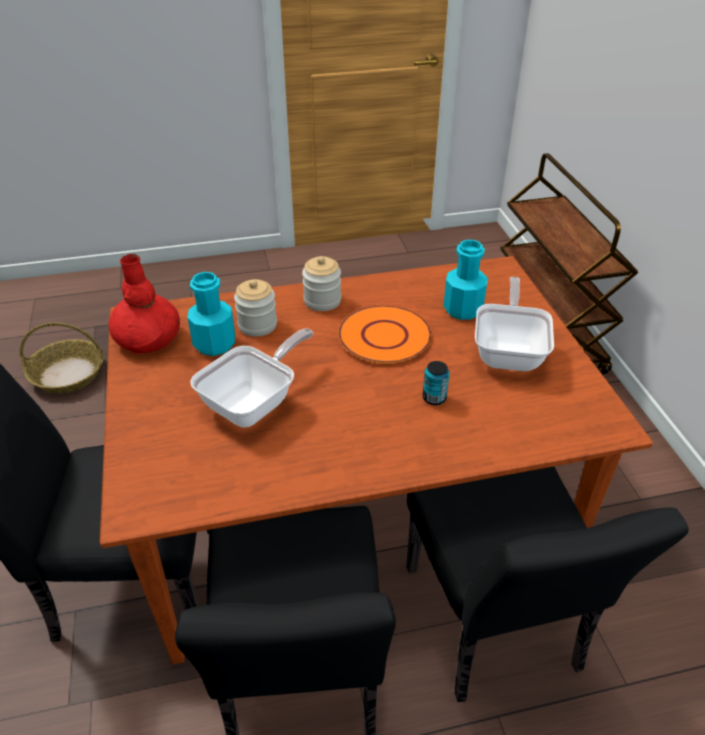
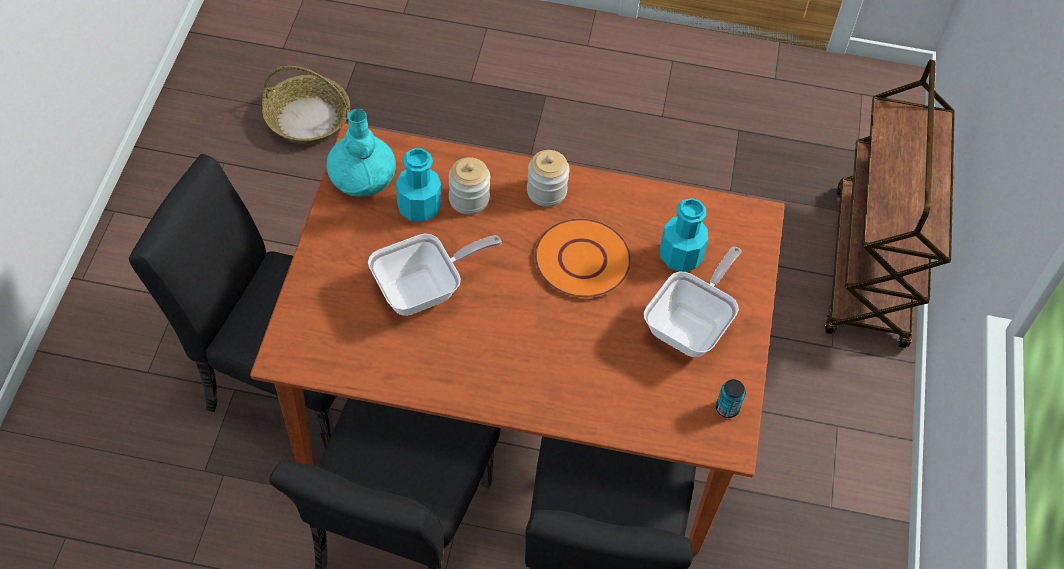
camera: 20 degrees right, 15 degrees up
(148, 338) = (362, 177): red vase -> turquoise vase
(434, 398) = (585, 349): can -> can (727, 408)

